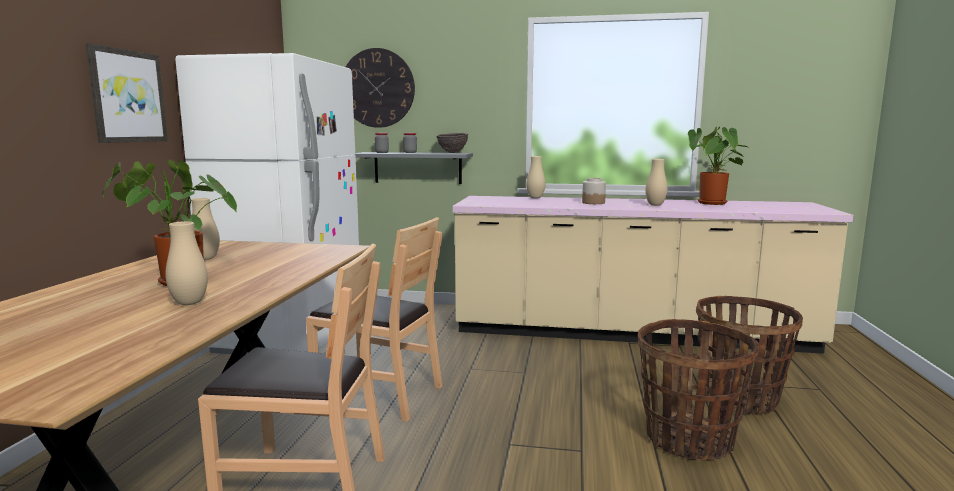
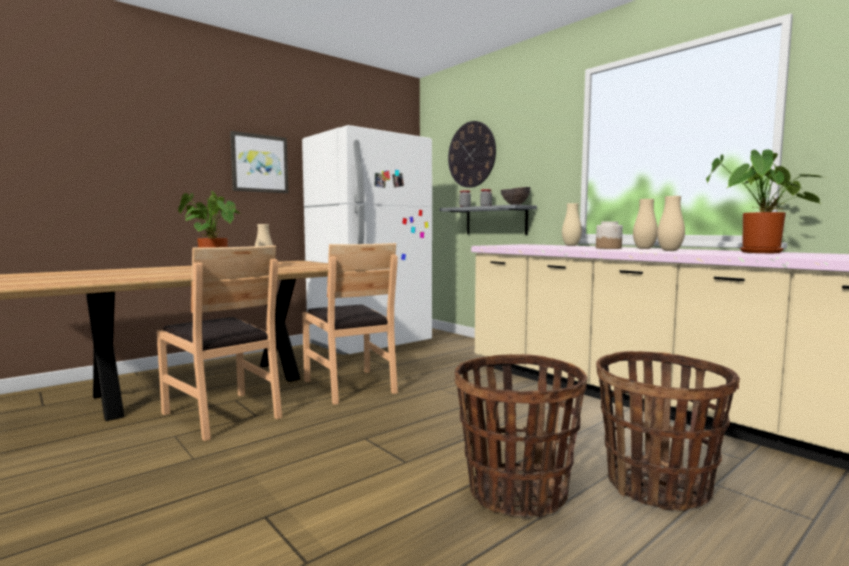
camera: 40 degrees right, 5 degrees down
(189, 303) = (178, 274): beige vase -> beige vase (644, 249)

